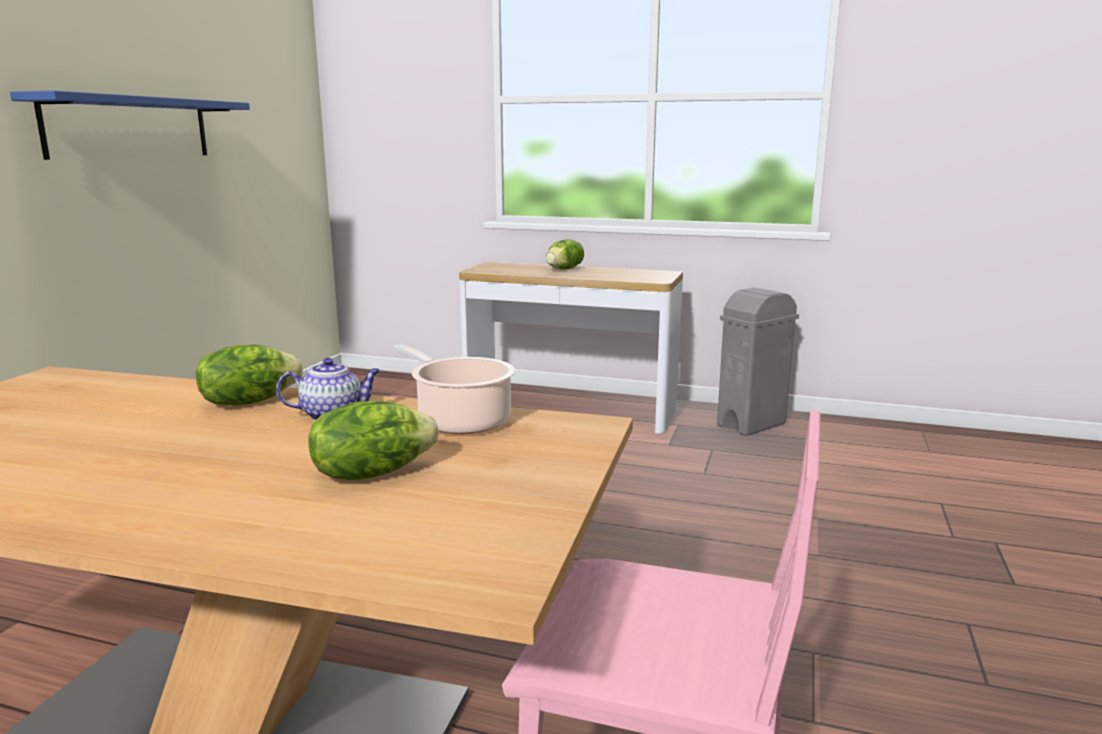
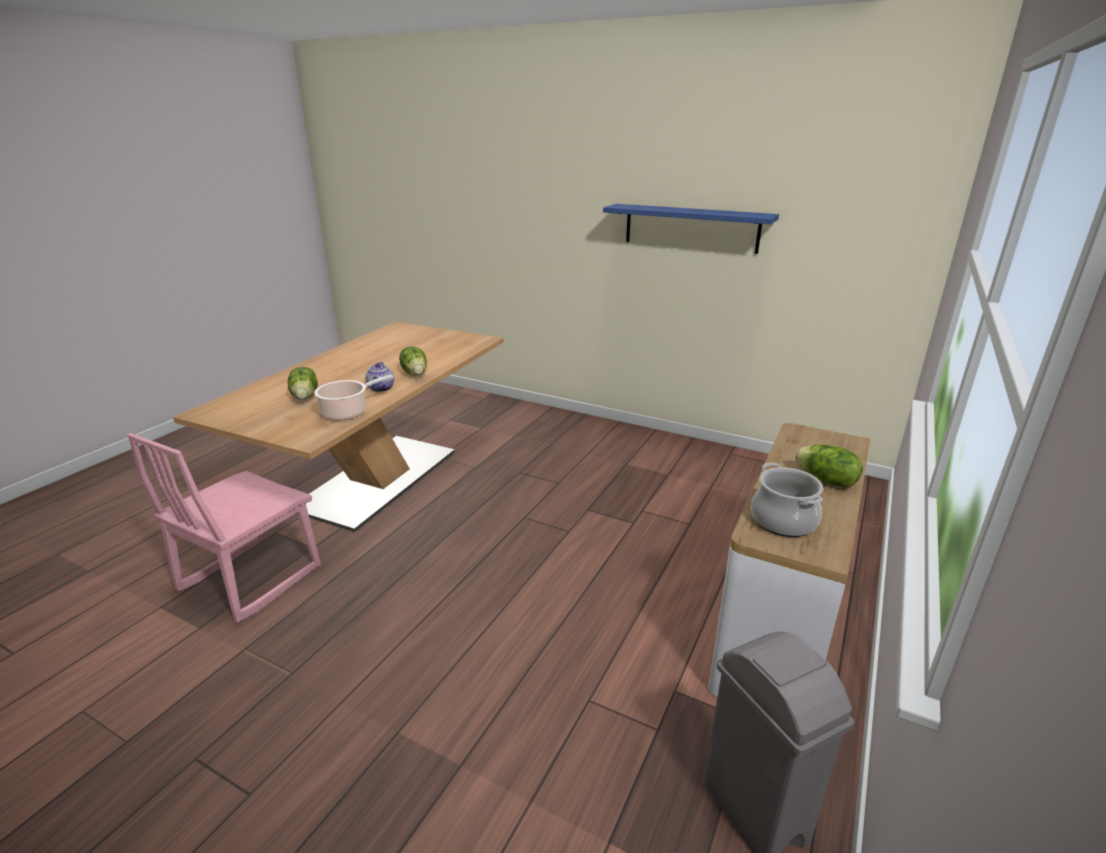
camera: 100 degrees right, 10 degrees up
(632, 276) = (783, 521): none -> cooking pot

